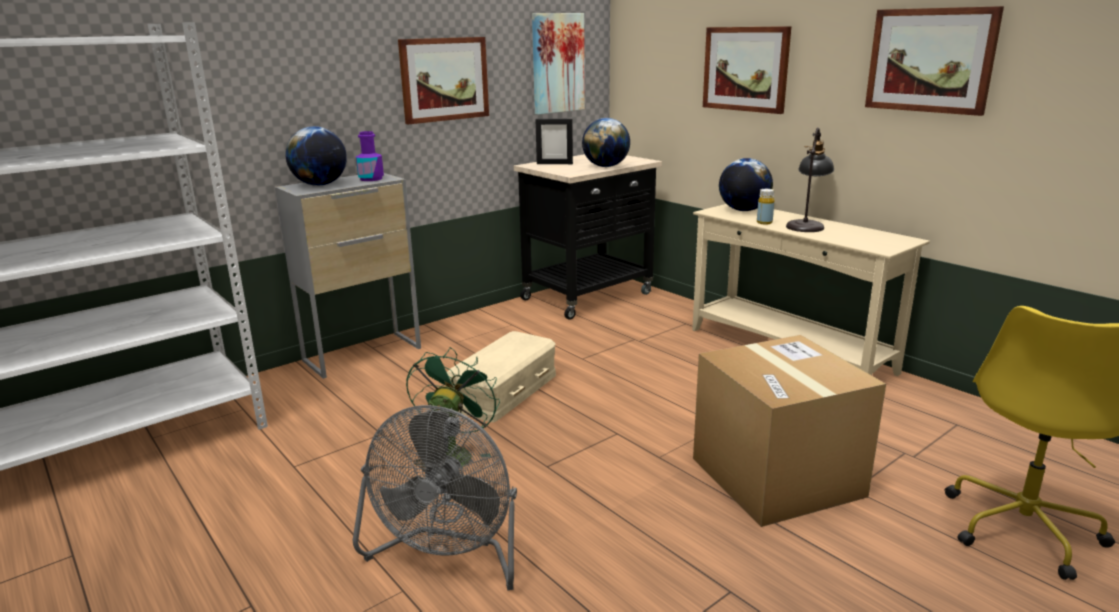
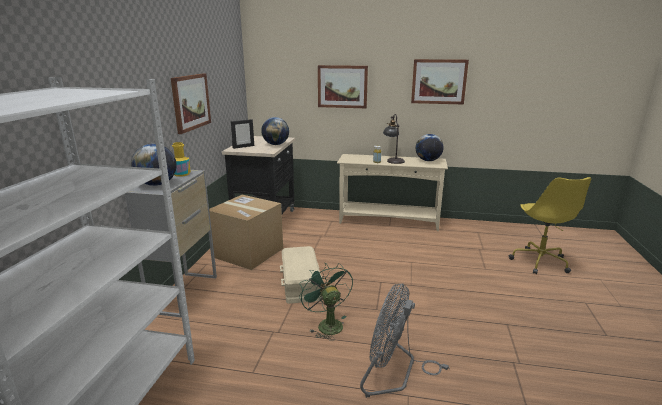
camera: 40 degrees left, 0 degrees up
(371, 179) = (181, 174): purple bottle -> yellow bottle
(445, 551) = (397, 368): grey fan -> grey fan turned 135 degrees clockwise
(557, 63) = (230, 86): picture -> none
(743, 210) = (356, 157): globe -> globe (428, 160)
(776, 477) = (458, 274): cardboard box -> cardboard box (248, 252)

